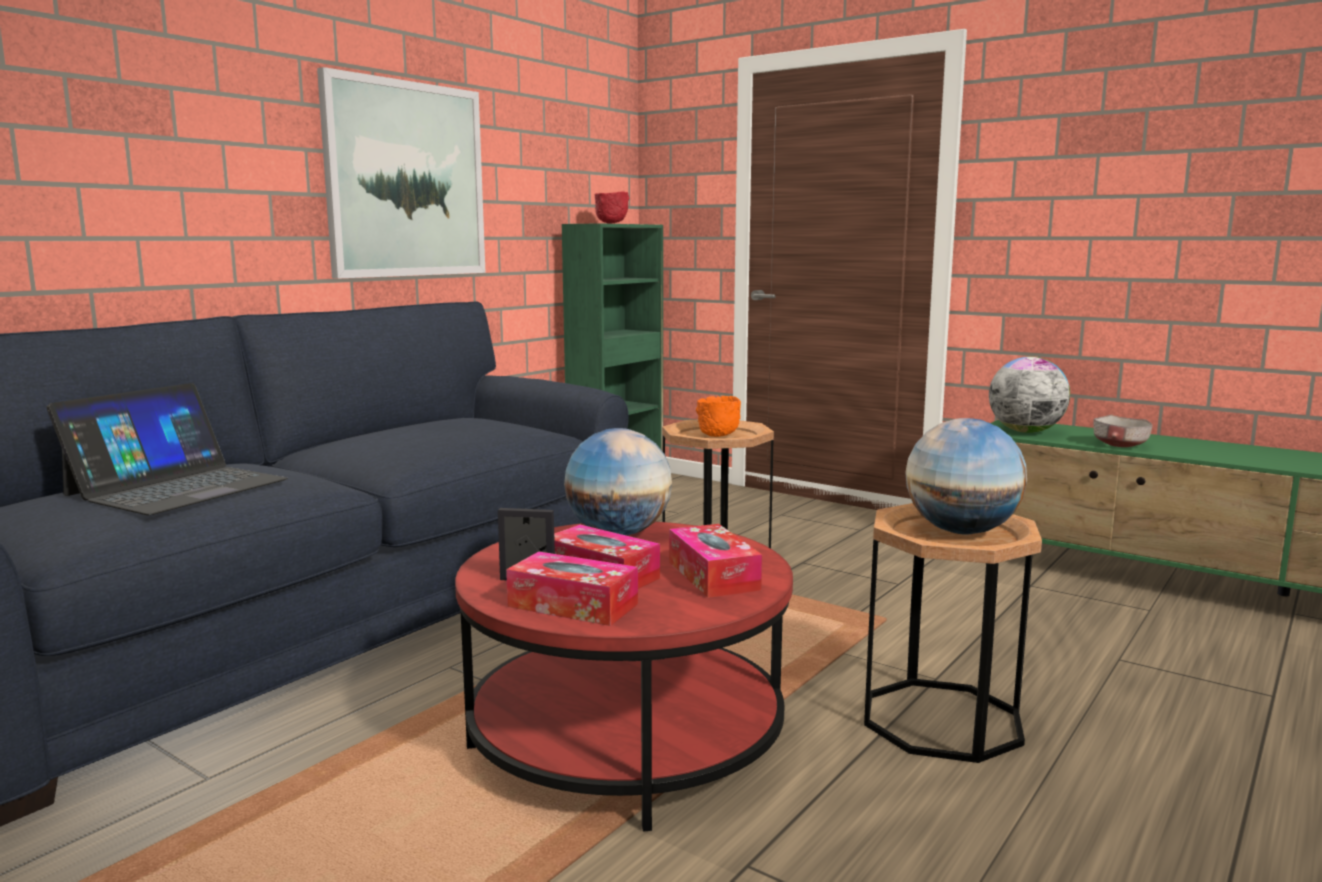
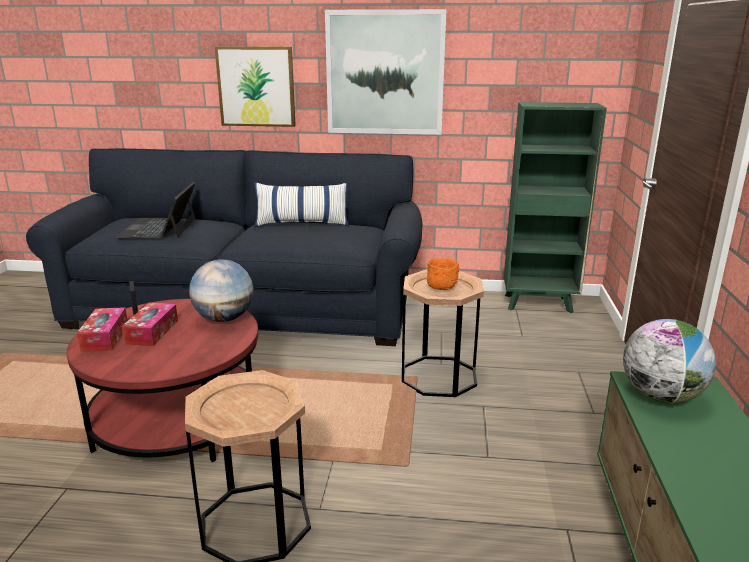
camera: 60 degrees right, 10 degrees up
(177, 487) = (159, 228): laptop -> laptop turned 90 degrees clockwise
(200, 196) = (256, 86): none -> picture
(388, 430) = (302, 223): none -> pillow
(612, 223) = (556, 104): red bowl -> none
(713, 575) = (164, 357): tissue box -> none
(962, 532) = (252, 409): globe -> none
(1119, 445) = (678, 457): grey bowl -> none

